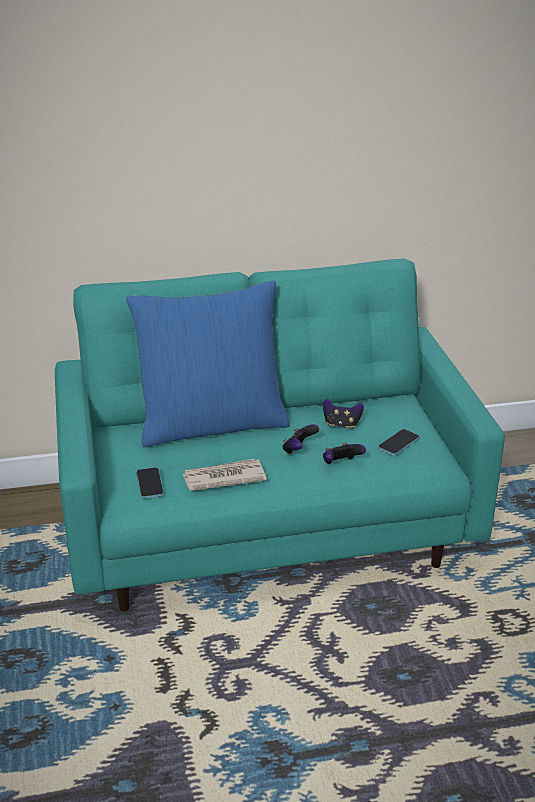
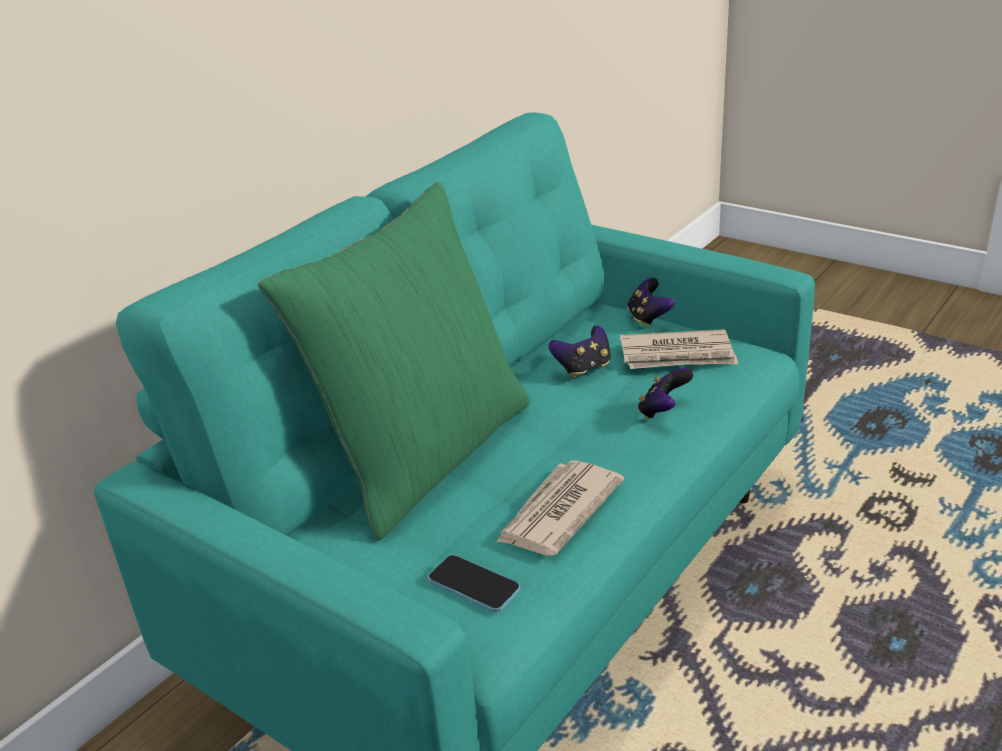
camera: 40 degrees left, 0 degrees up
(212, 424) = (425, 455): blue pillow -> green pillow
(298, 450) = (588, 423): game controller -> game controller (648, 318)
(398, 443) = (678, 355): phone -> newspaper

